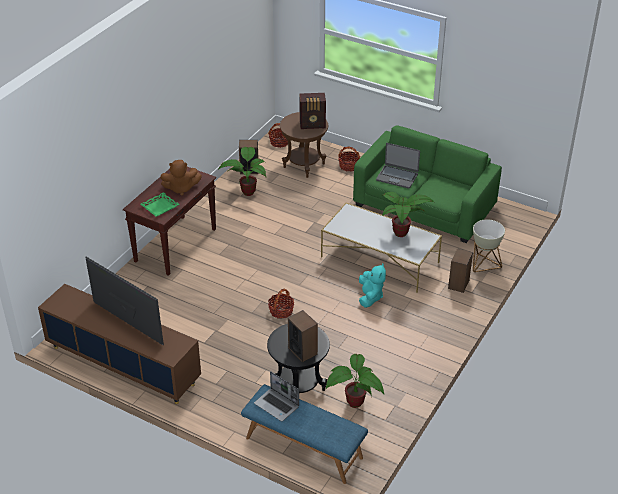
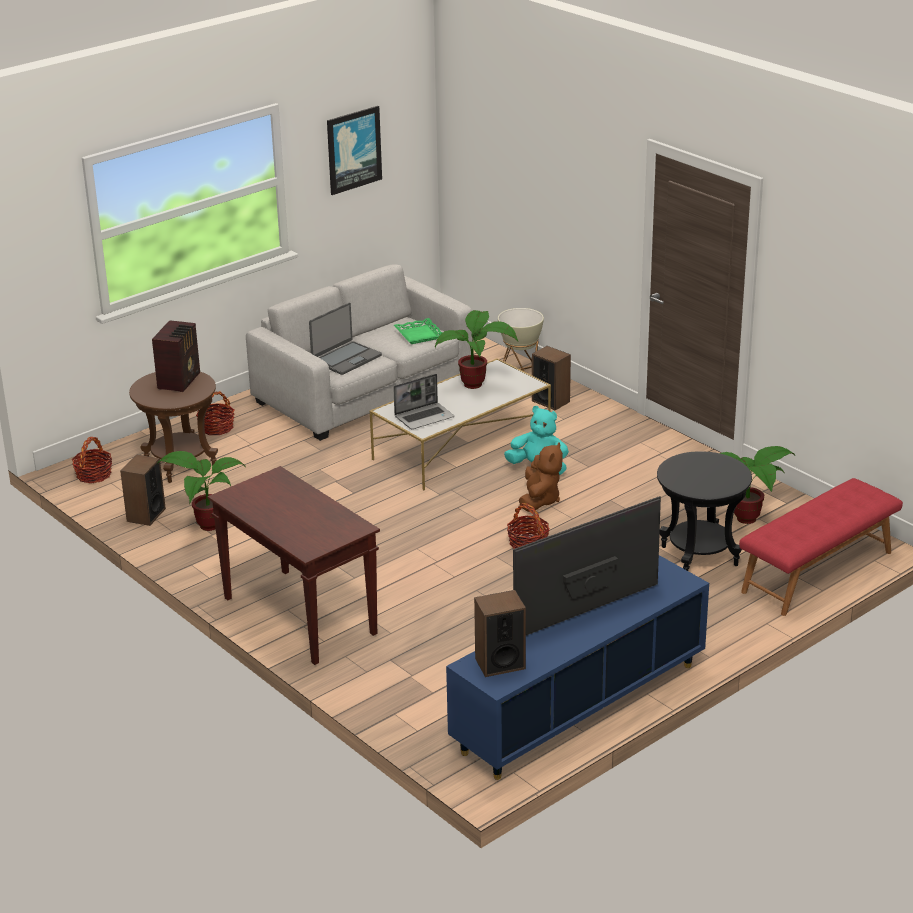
camera: 70 degrees left, 10 degrees down
(122, 366) = (579, 710): brown tv stand -> blue tv stand
(160, 207) = (328, 526): green tray -> green tray (419, 335)
(181, 188) = (289, 500): brown plush toy -> brown plush toy (539, 500)
(277, 405) = (794, 530): laptop -> laptop (424, 417)
(303, 351) = (721, 473): speaker -> speaker (500, 663)
(303, 448) = (818, 572): blue bench -> red bench
(424, 206) = (365, 391): green sofa -> white sofa
(496, 73) = (353, 149): none -> picture

